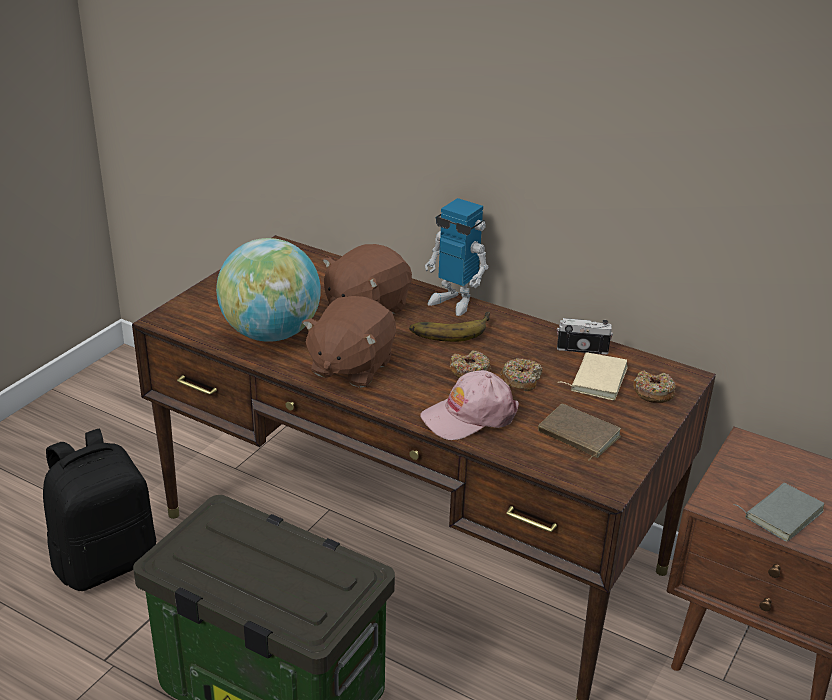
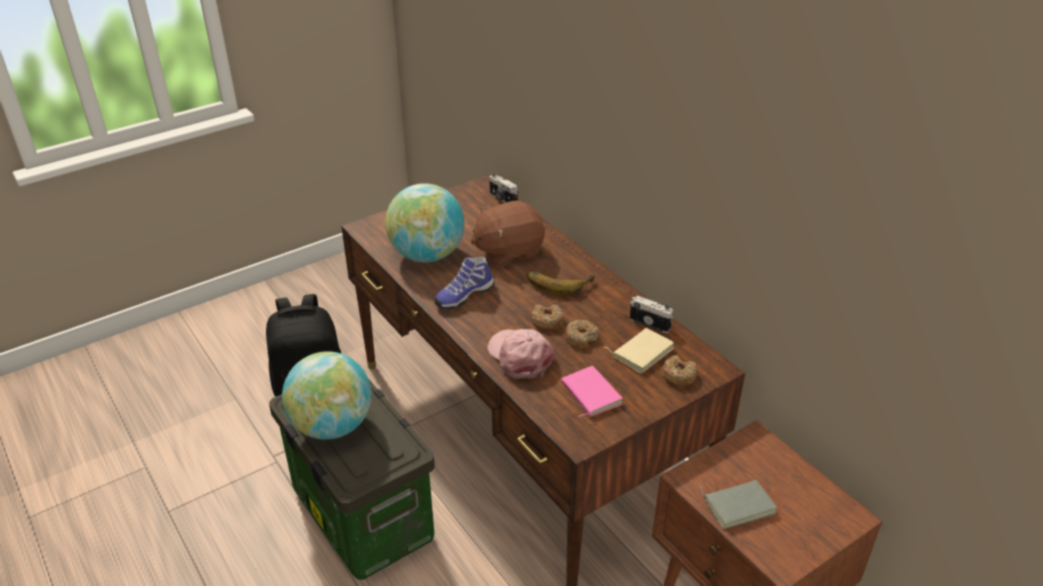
camera: 25 degrees right, 5 degrees up
(243, 572) = (332, 426): none -> globe
(315, 257) = (502, 199): none -> camera
(350, 367) = (463, 295): brown plush toy -> shoe
(454, 301) = (579, 259): toy robot -> none
(469, 416) = (520, 356): pink cap -> pink cap turned 60 degrees clockwise
(577, 435) = (589, 394): brown book -> pink book

